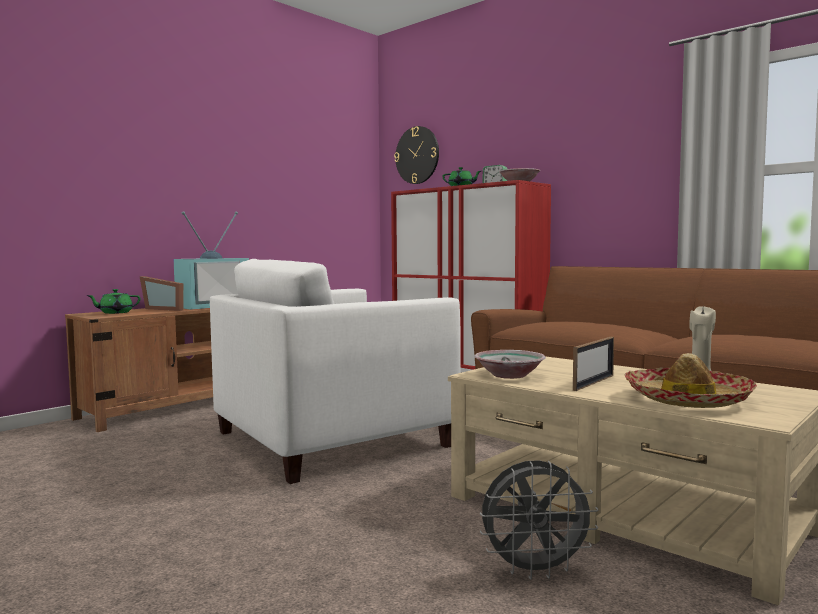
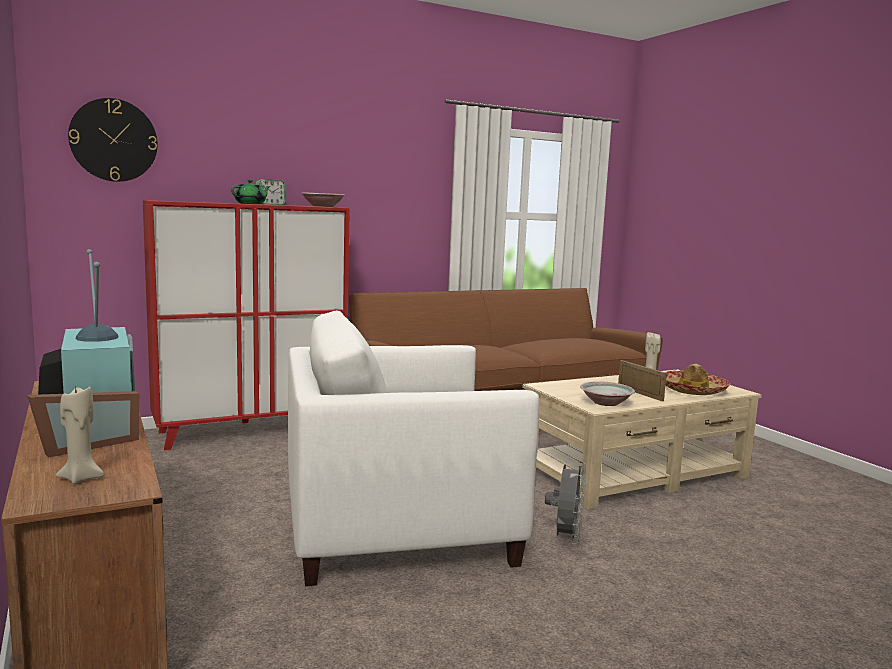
camera: 70 degrees left, 5 degrees up
(115, 313) = (81, 478): green teapot -> beige candle
(333, 439) = (398, 525): white armchair -> white armchair turned 90 degrees clockwise
(535, 570) = (711, 513): grey fan -> grey fan (565, 538)

